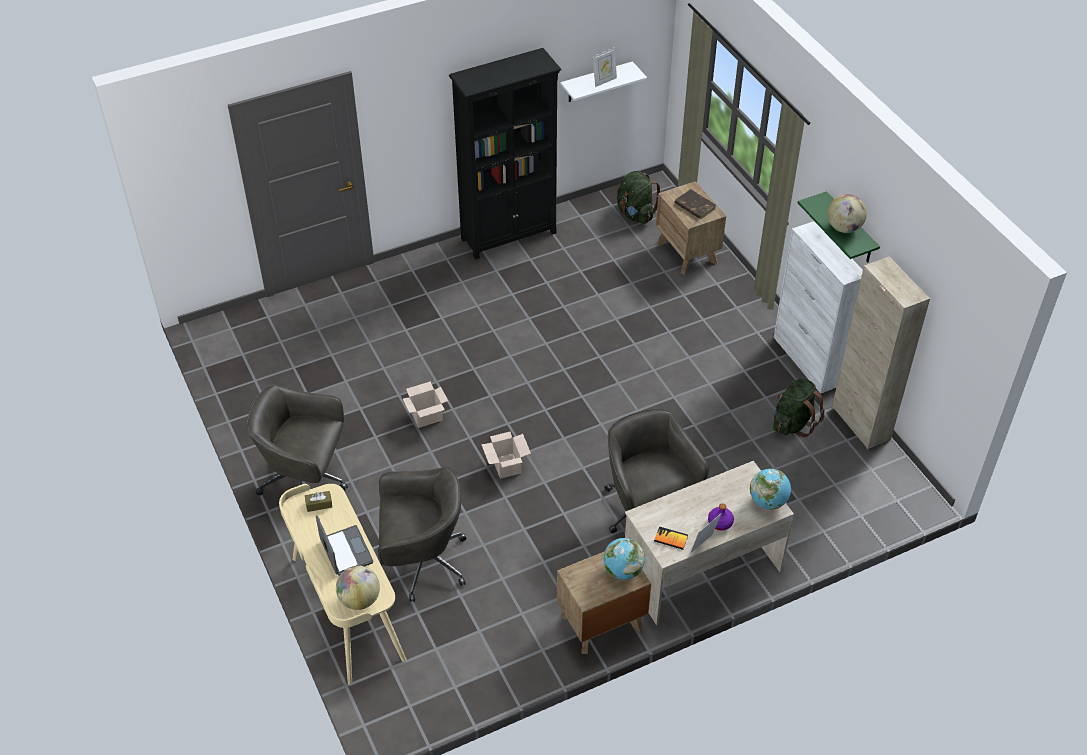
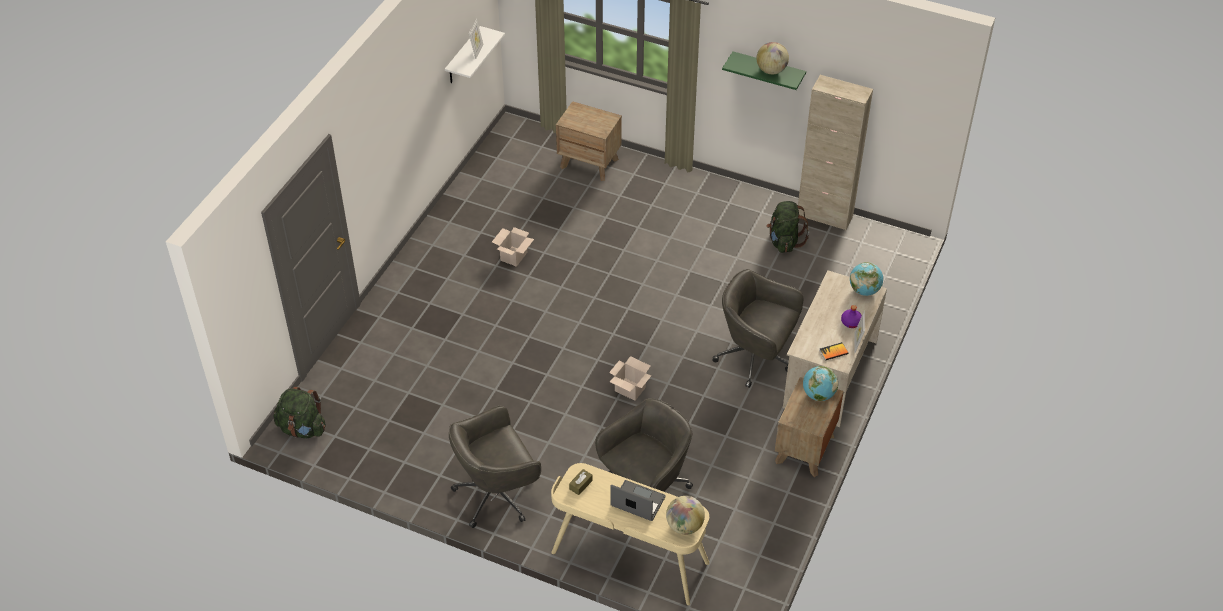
camera: 40 degrees left, 0 degrees up
(427, 416) = (534, 391): cardboard box -> cardboard box (513, 256)
(509, 235) = (444, 223): black bookcase -> none
(635, 214) = (521, 155): green backpack -> green backpack (302, 429)
(694, 206) = (592, 120): brown book -> none
(808, 361) = (750, 193): white cabinet -> none

